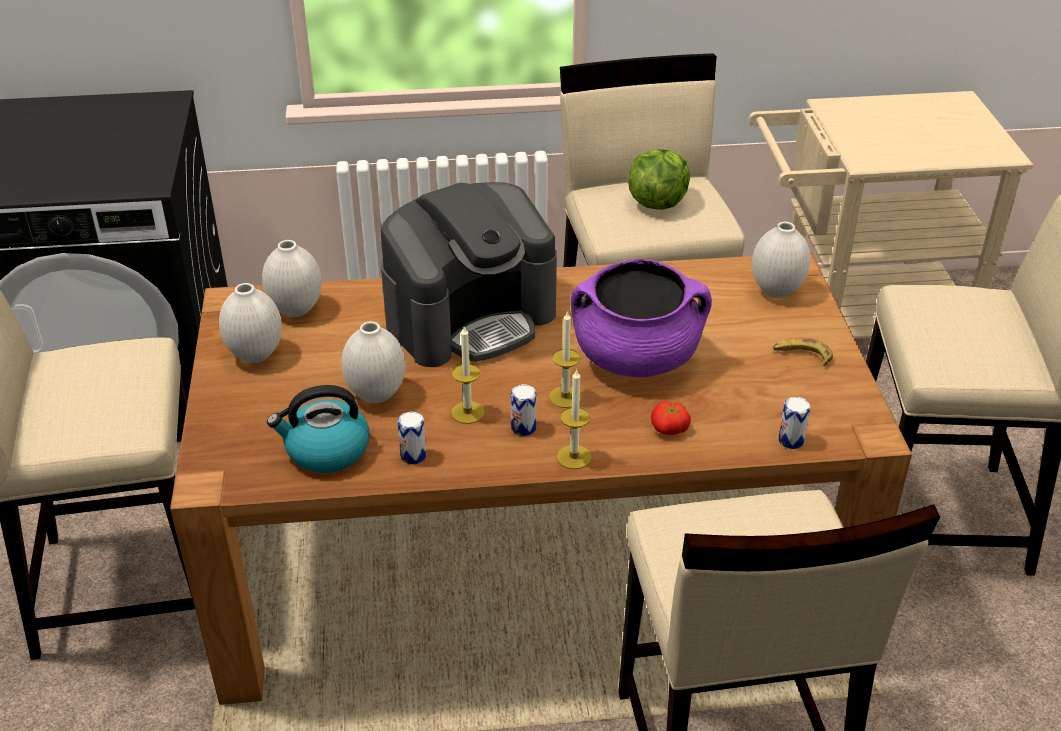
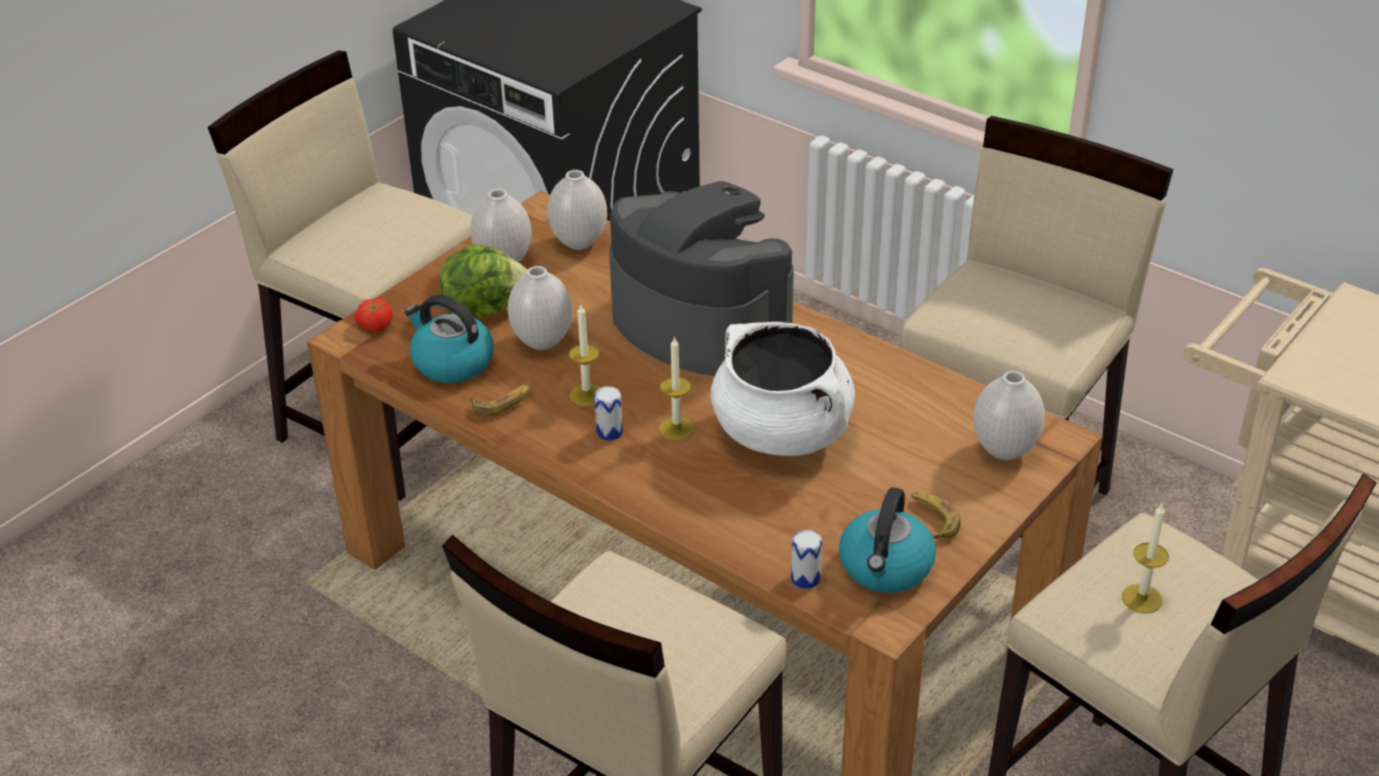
camera: 45 degrees right, 0 degrees up
(413, 456) = (502, 403): can -> banana
(470, 318) = (698, 322): coffee machine -> coffee machine turned 150 degrees counterclockwise
(574, 457) = (613, 478): candle -> candle (1142, 598)
(636, 357) = (782, 432): purple cooking pot -> white cooking pot
(657, 202) = (1025, 309): lettuce -> lettuce (484, 307)
(669, 428) = (719, 504): tomato -> tomato (375, 326)
(823, 402) = (886, 568): none -> kettle

